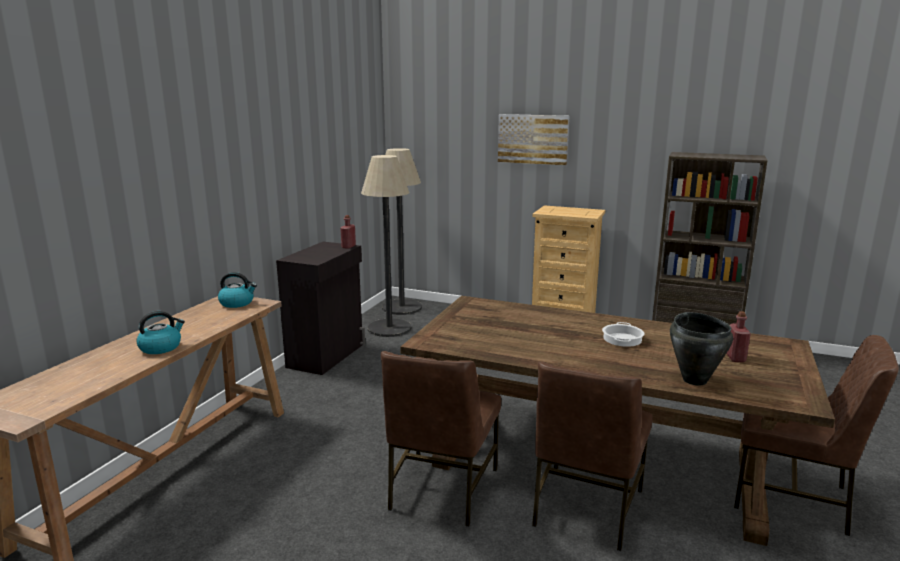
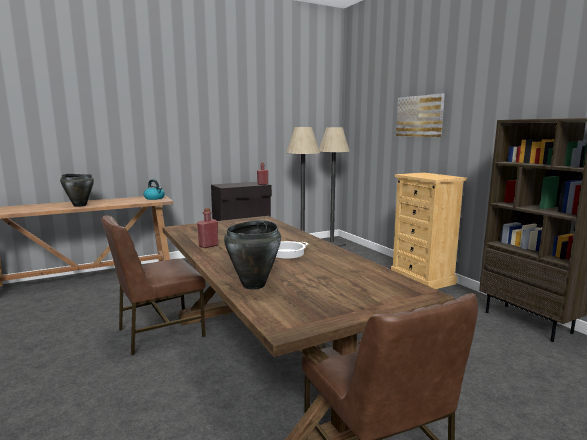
camera: 40 degrees right, 5 degrees down
(161, 347) = (80, 205): kettle -> black cooking pot
(585, 508) = (205, 380): brown chair -> none
(735, 358) = (334, 285): red bottle -> red bottle (208, 246)

